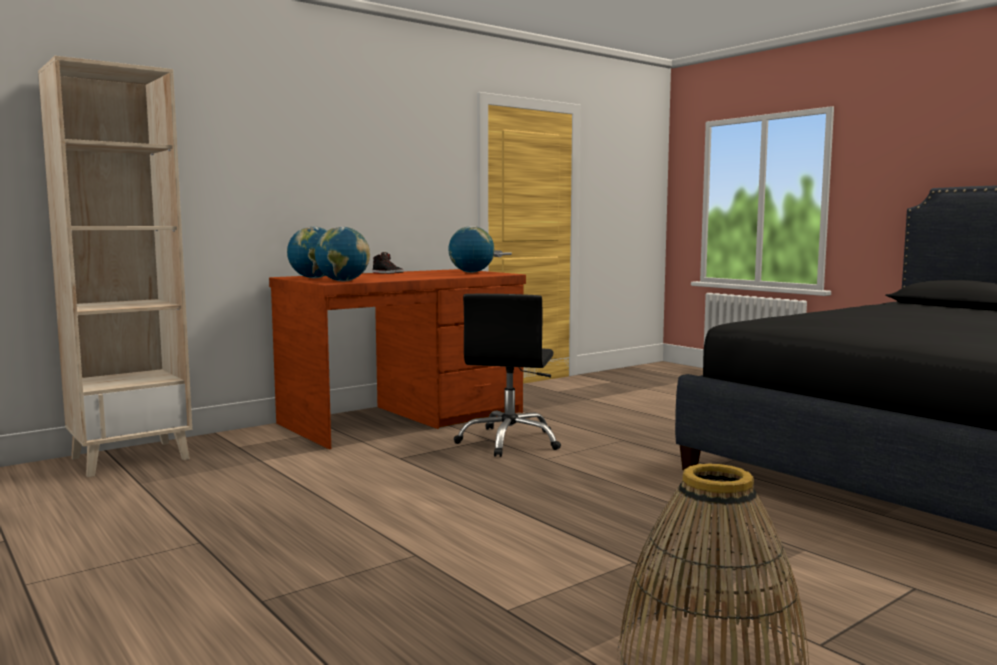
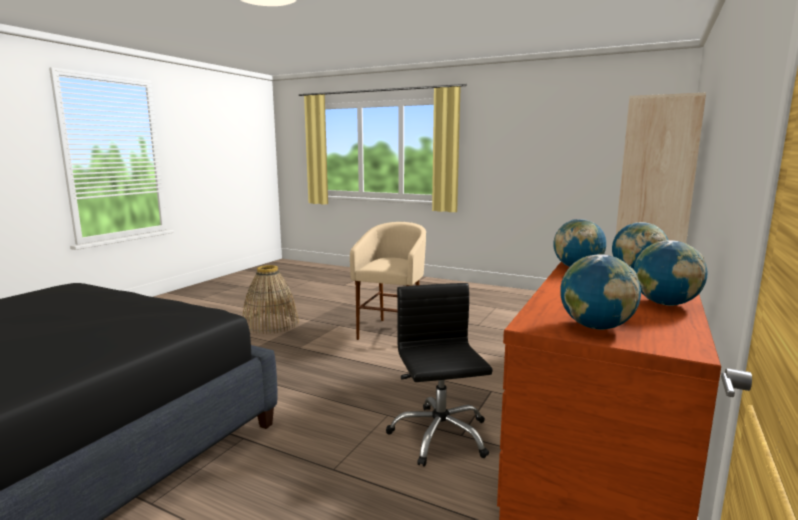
camera: 155 degrees right, 5 degrees up
(388, 273) = (665, 304): black shoe -> globe
(400, 562) = (392, 332): none -> beige stool

